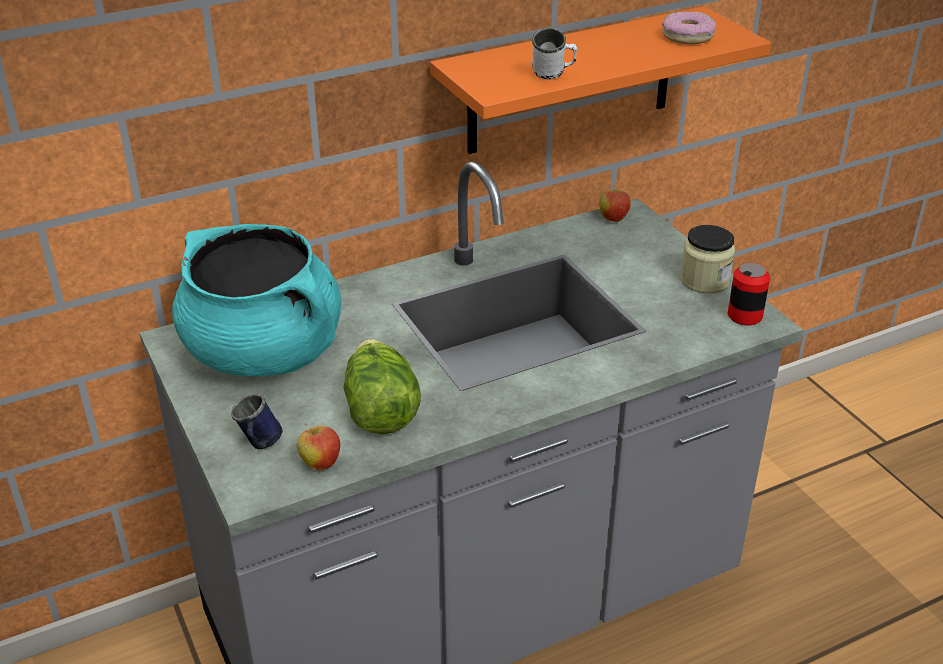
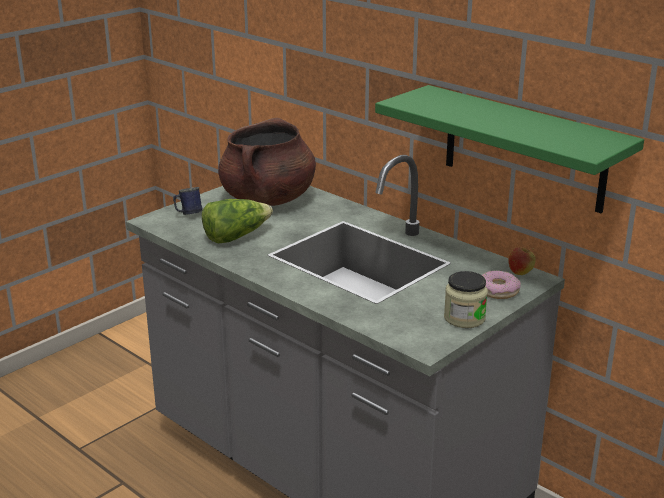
camera: 70 degrees right, 10 degrees down
(265, 353) = (268, 199): turquoise cooking pot -> brown cooking pot
(320, 463) = (180, 231): apple -> none
(553, 76) = (438, 112): white mug -> none
(571, 81) = (524, 149): orange shelf -> green shelf
(687, 36) = (565, 138): donut -> donut (498, 291)
(745, 316) = (428, 339): can -> none

